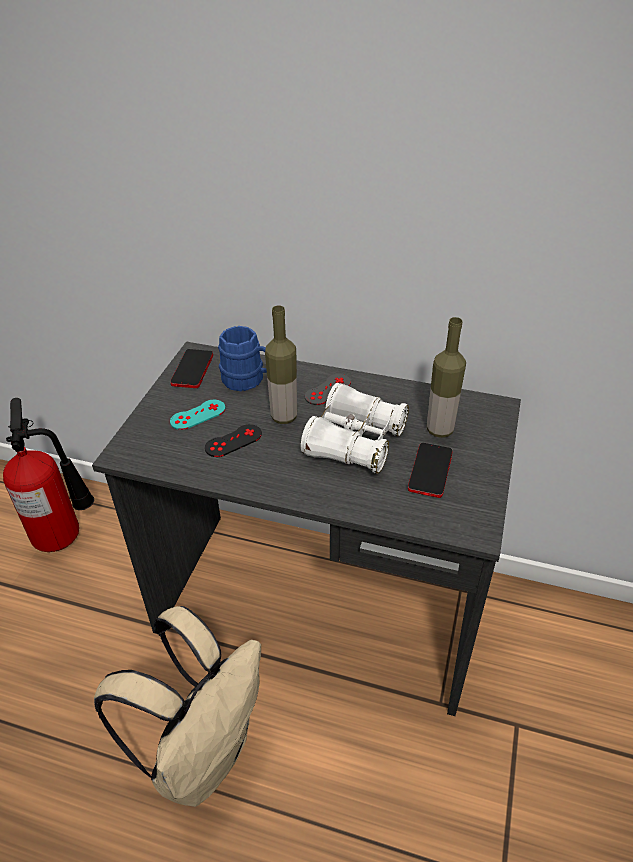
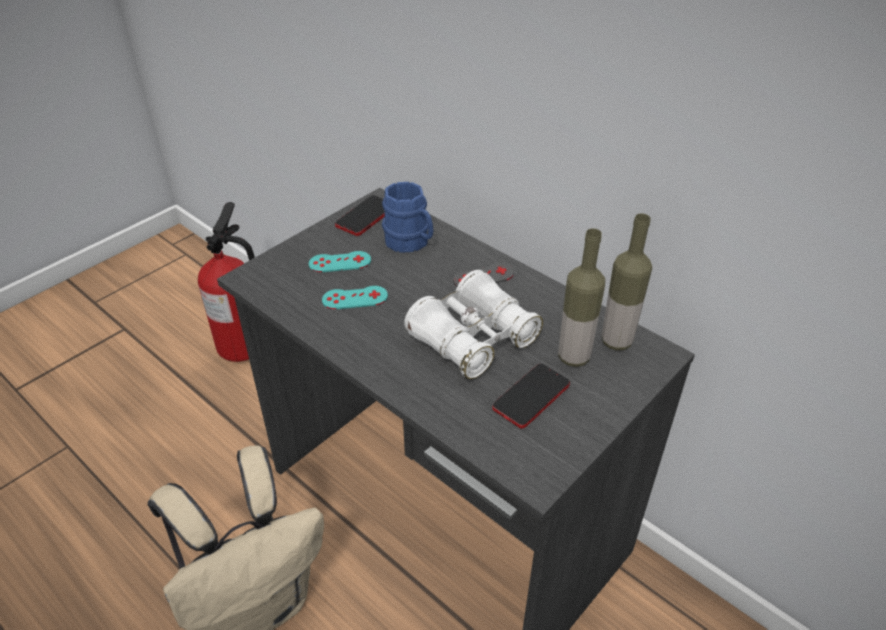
camera: 25 degrees right, 0 degrees up
(233, 441) = (355, 298): black game controller -> turquoise game controller
(284, 417) = (420, 290): bottle -> bottle (616, 341)

